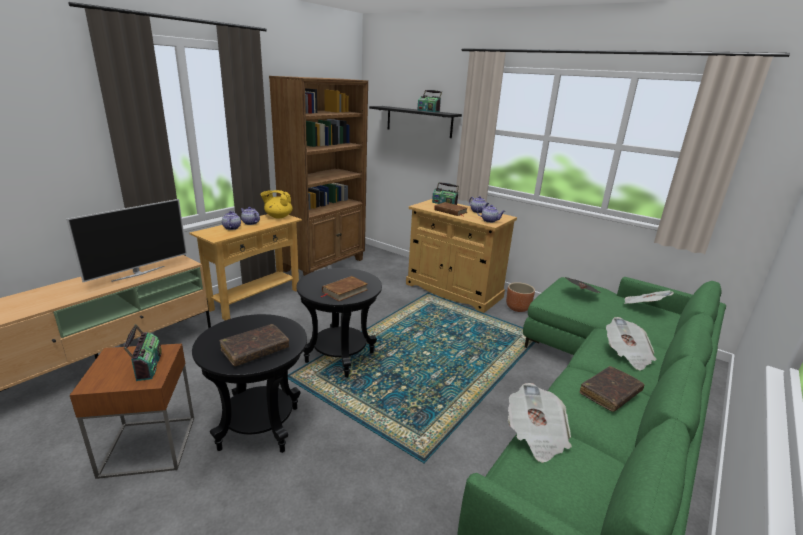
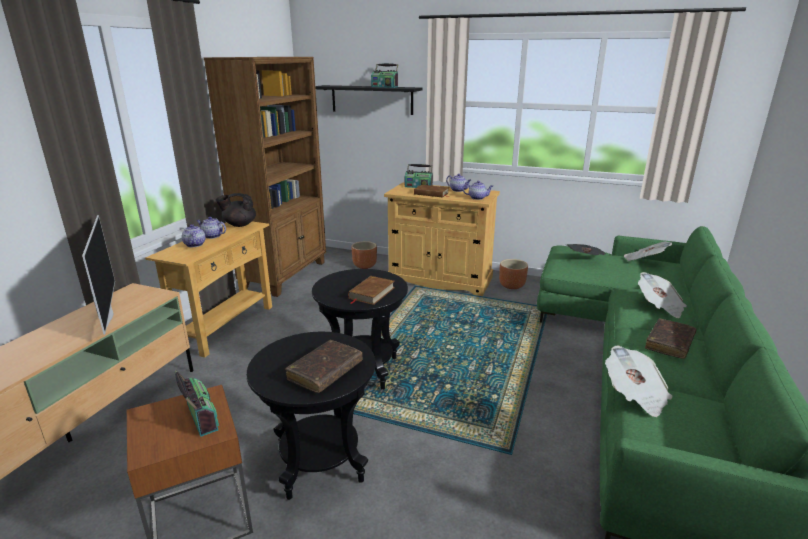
camera: 15 degrees left, 0 degrees up
(138, 273) = (106, 316): television -> television turned 45 degrees counterclockwise
(278, 216) = (239, 225): yellow teapot -> black teapot
(394, 267) = (364, 266): none -> brown planter

